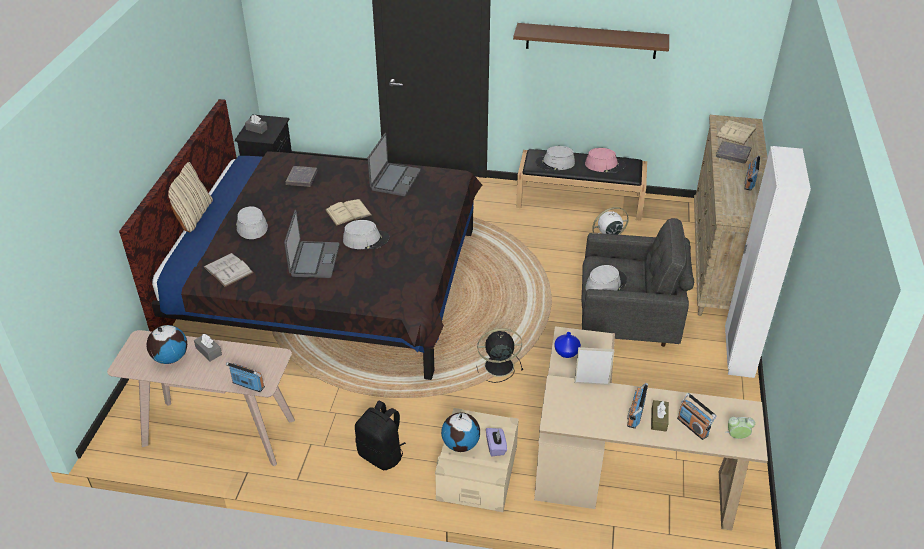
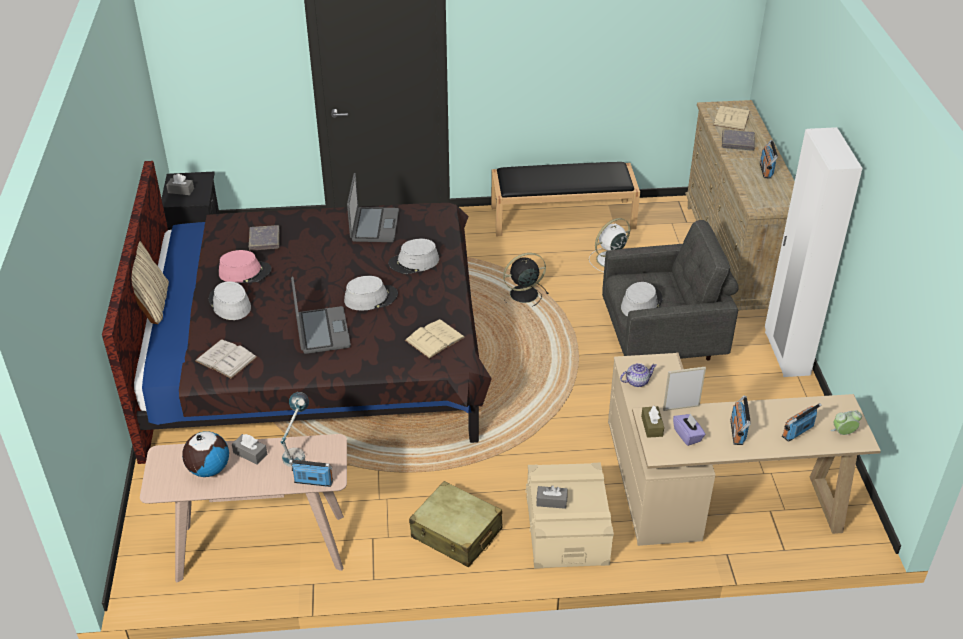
camera: 15 degrees left, 0 degrees up
(247, 357) = (297, 451): none -> table lamp
(348, 212) = (337, 271): beige book -> beige book (435, 339)
(381, 455) = (456, 533): black backpack -> beige suitcase
(461, 444) = (551, 501): globe -> grey tissue box
(496, 447) = (589, 497): purple tissue box -> purple tissue box (687, 435)
(497, 366) = (544, 413): black fan -> black fan (522, 294)
(555, 163) = (534, 179): grey hat -> grey hat (414, 262)
(566, 352) = (636, 381): blue vase -> teapot
(591, 41) = (561, 38): brown shelf -> none
(604, 165) = (588, 173): pink hat -> pink hat (245, 272)
(659, 419) = (762, 431): brown tissue box -> brown tissue box (652, 426)
(693, 427) = (798, 432): radio -> radio turned 105 degrees clockwise

